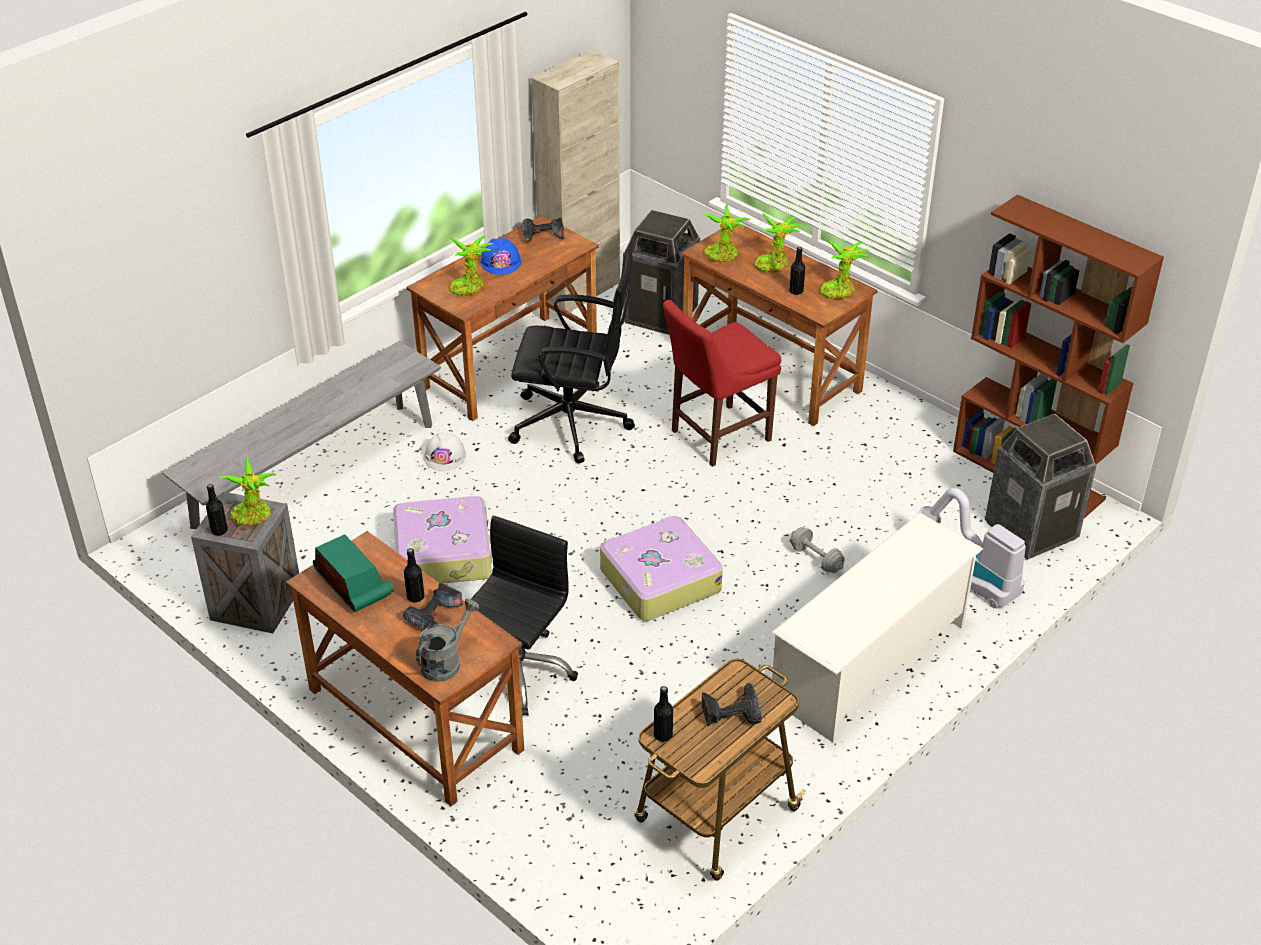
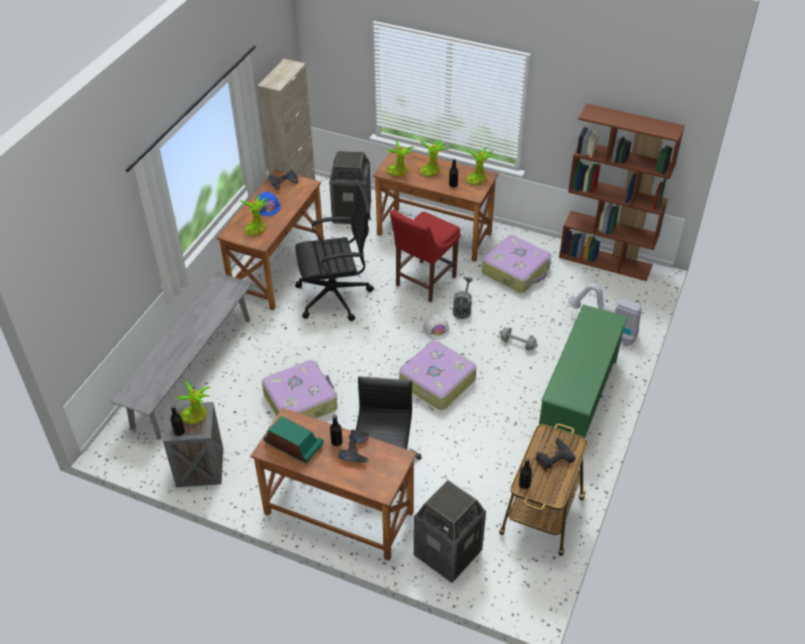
camera: 20 degrees left, 5 degrees up
(445, 456) = (268, 338): white hard hat -> white hard hat (436, 329)
(446, 661) = (378, 478): grey watering can -> grey watering can (462, 309)
(870, 663) = (578, 399): white shoe rack -> green shoe rack
(872, 454) = (516, 271): none -> suitcase
(1031, 530) = (623, 294): trash can -> trash can (448, 553)

